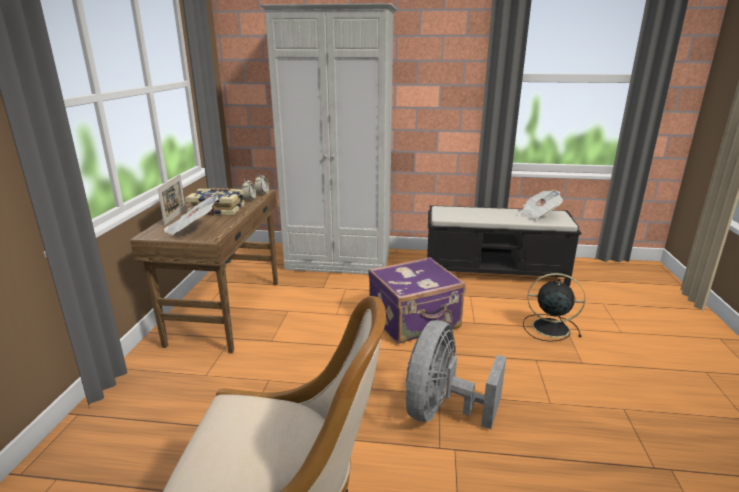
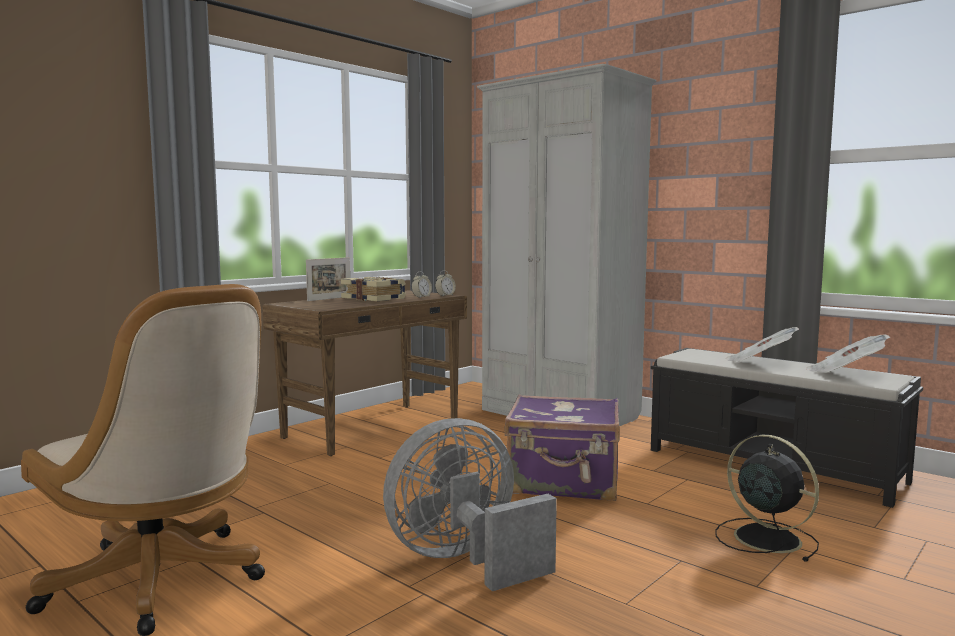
camera: 35 degrees right, 15 degrees down
(192, 230) = (321, 304): newspaper -> newspaper (759, 362)

